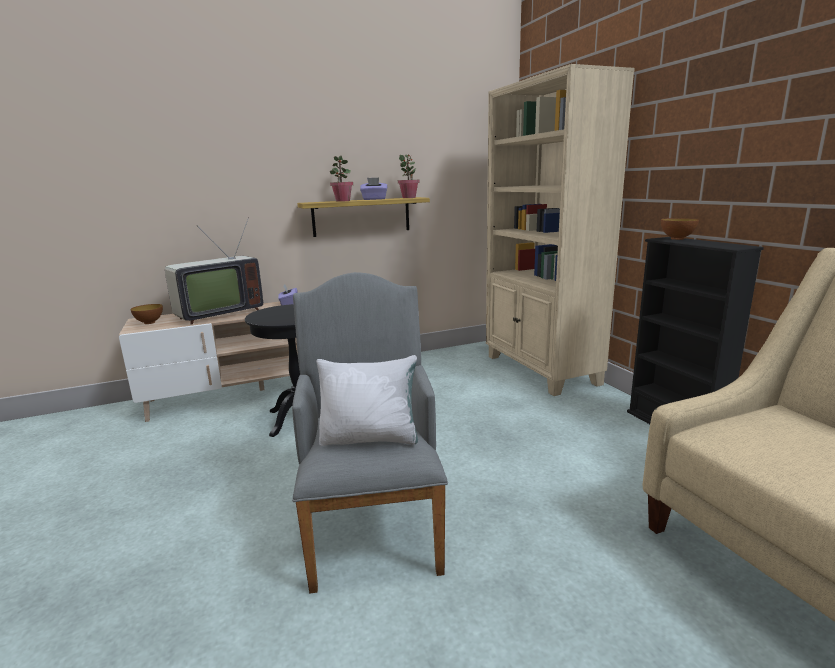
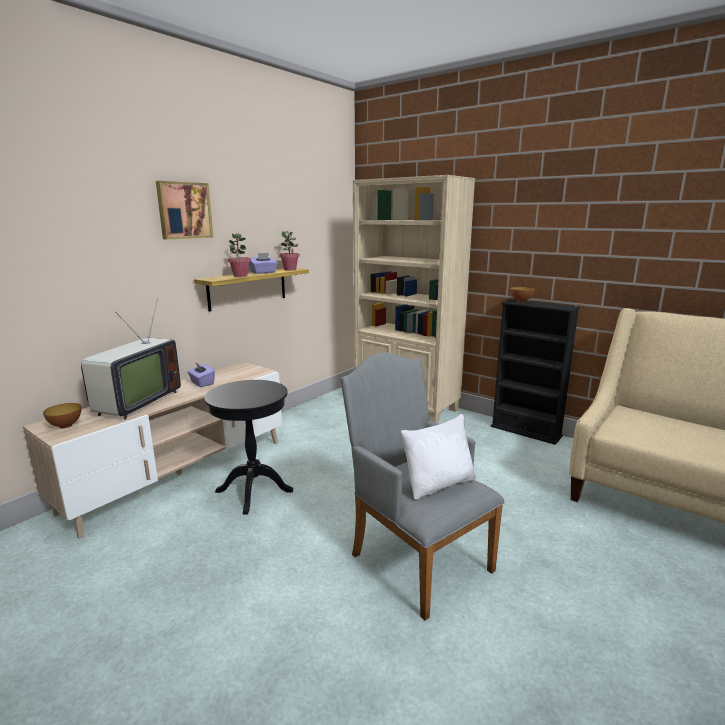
camera: 30 degrees left, 0 degrees up
(287, 133) = (184, 210): none -> picture

